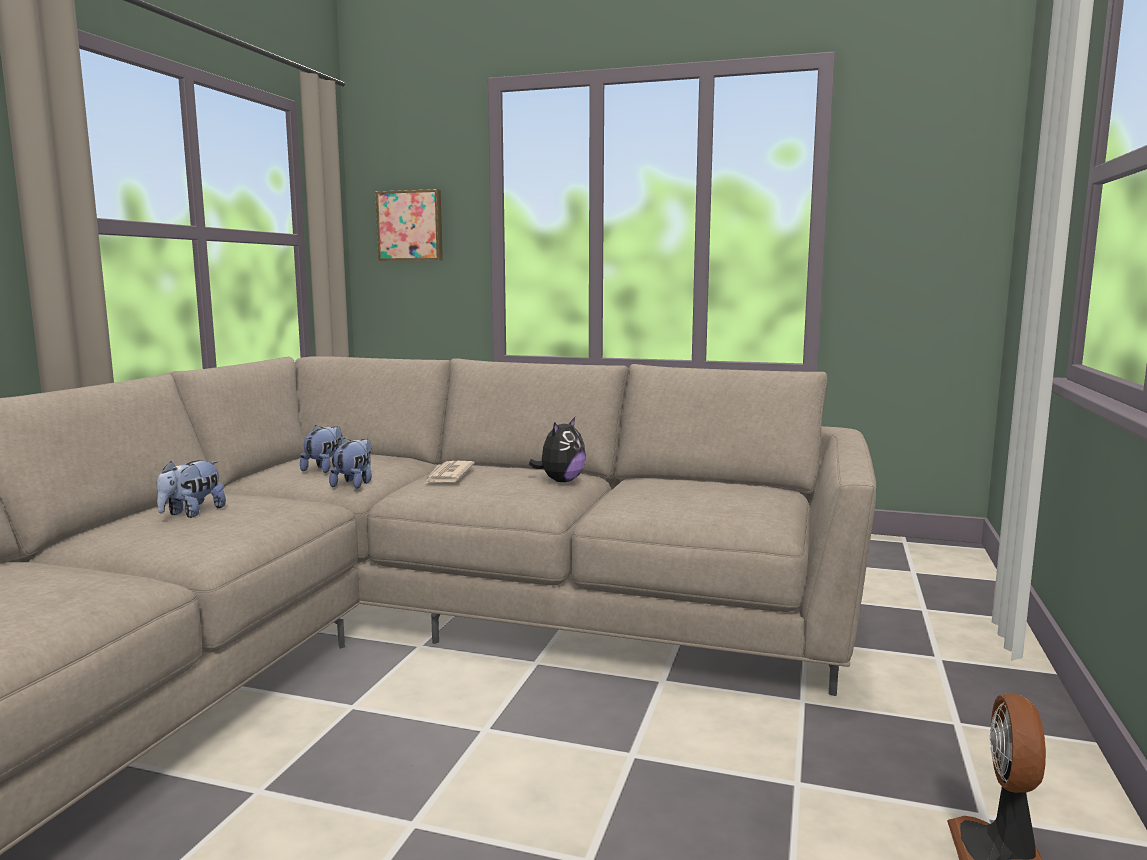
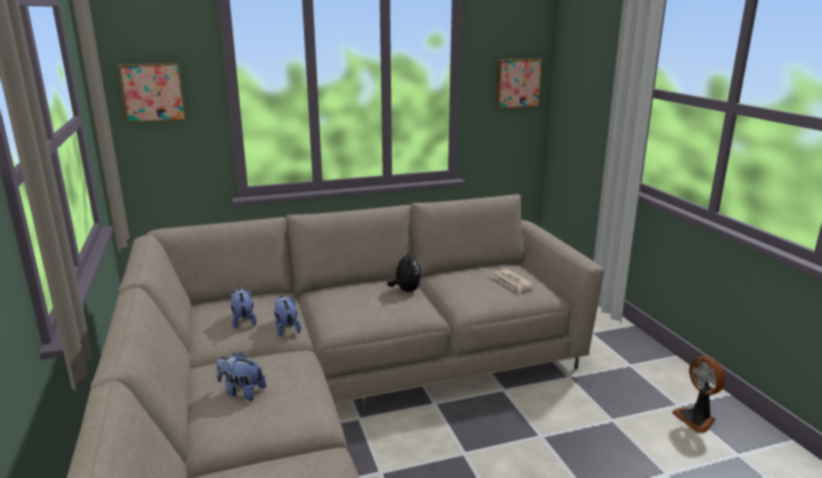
camera: 35 degrees left, 10 degrees up
(192, 513) = (241, 392): plush toy -> plush toy turned 120 degrees clockwise
(448, 476) = (337, 304): newspaper -> newspaper (511, 282)
(939, 222) = (517, 83): none -> picture

